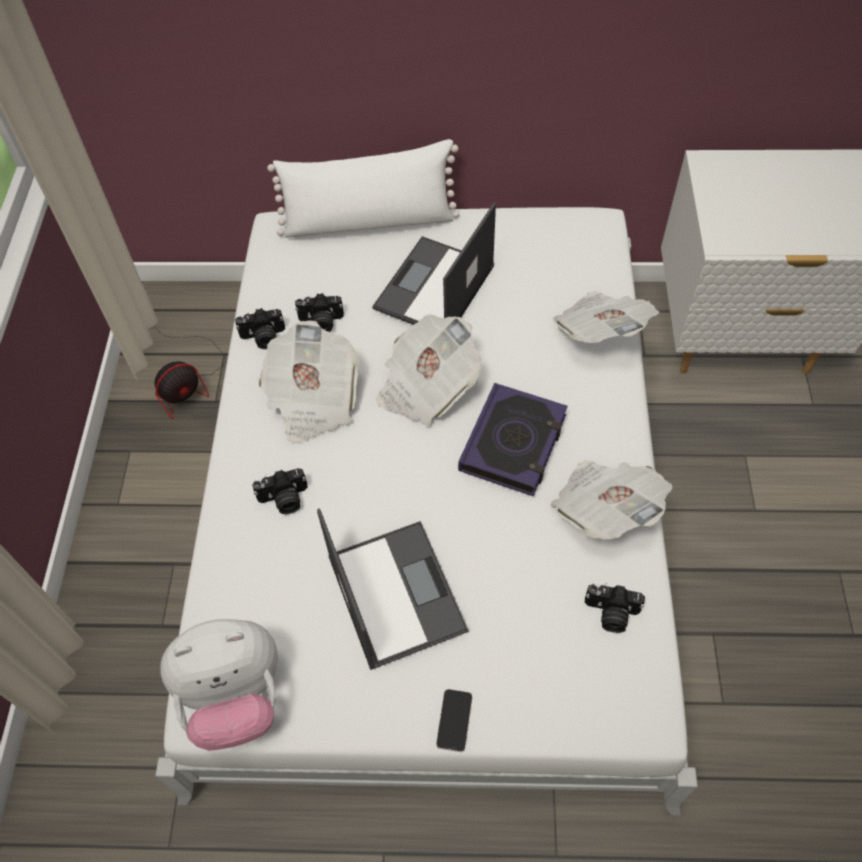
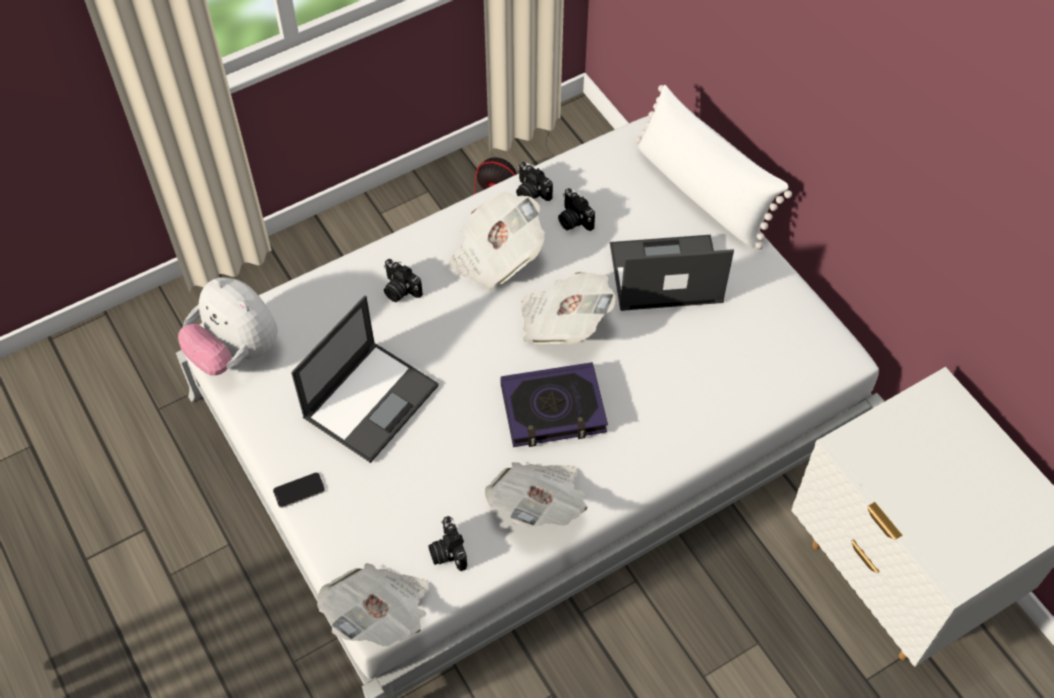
camera: 55 degrees right, 0 degrees up
(600, 332) = (713, 416): newspaper -> newspaper (380, 614)

